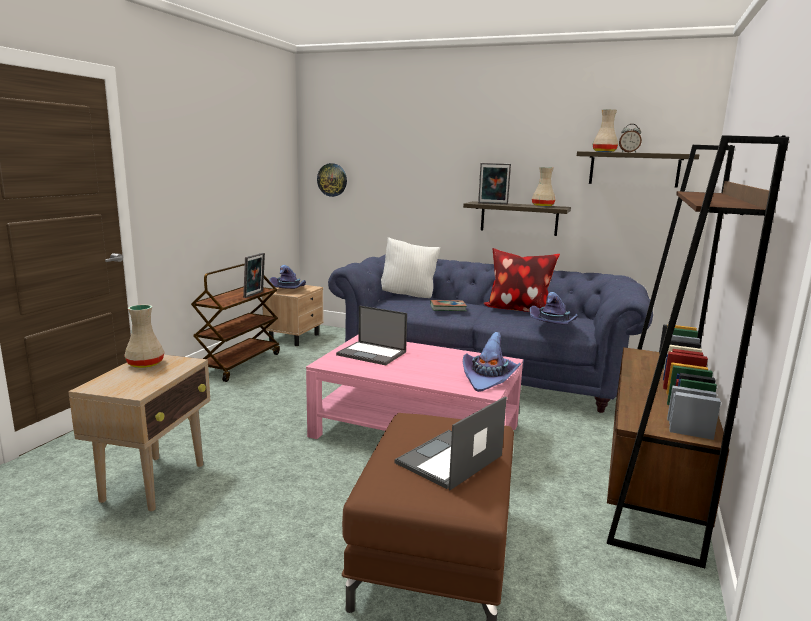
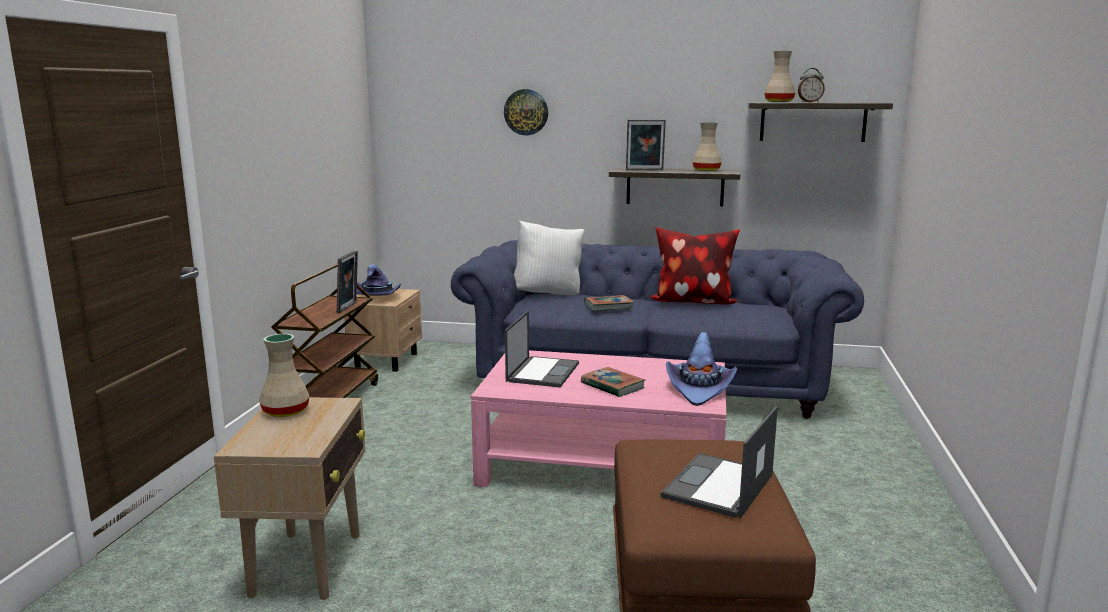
camera: 10 degrees left, 0 degrees up
(332, 180) = (421, 146): wall clock -> wall clock (526, 112)
(372, 353) = (543, 372): laptop -> laptop turned 90 degrees counterclockwise
(419, 369) = (612, 386): none -> book
(553, 325) = (745, 317): purple hat -> none
(651, 484) = (894, 493): brown bookcase -> none

